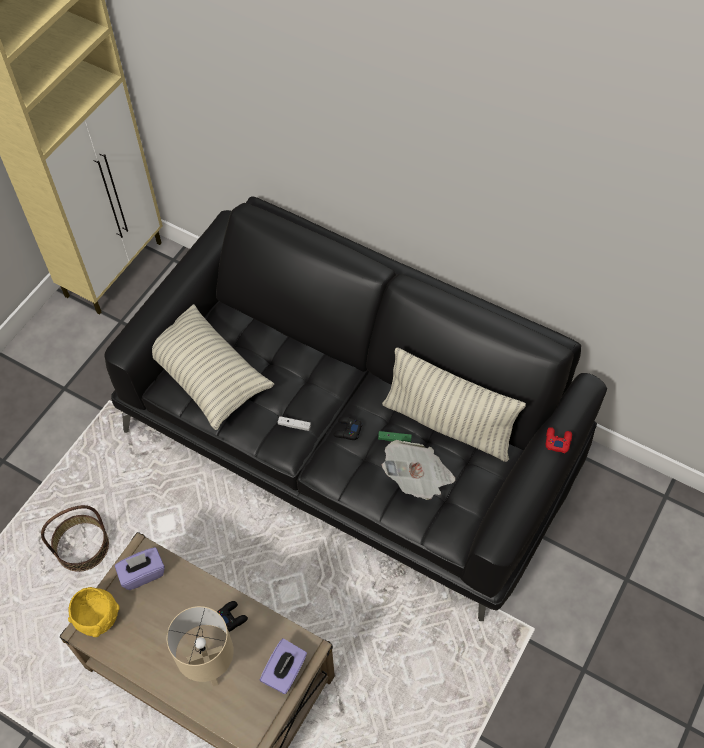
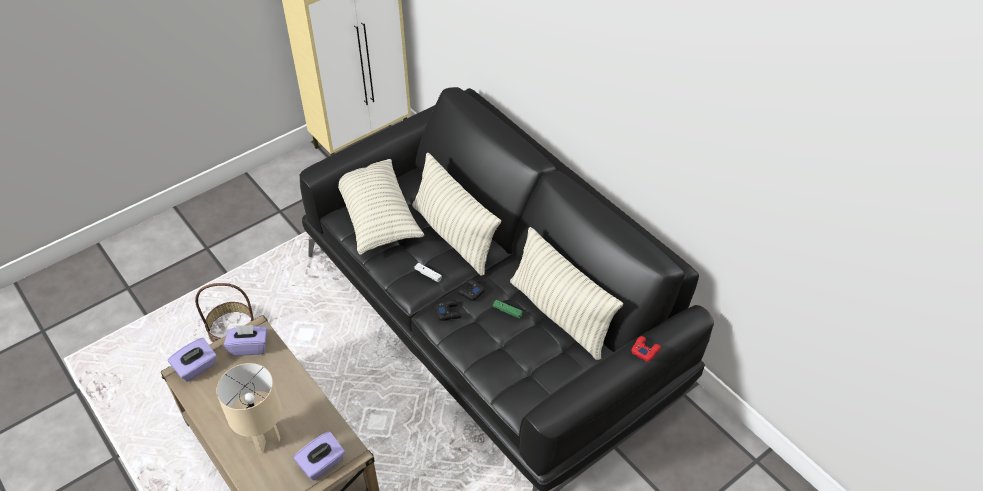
camera: 20 degrees right, 10 degrees down
(97, 618) = (196, 368): yellow bowl -> purple tissue box
(231, 617) = (301, 405): black game controller -> black game controller (448, 312)
(299, 370) = (454, 235): none -> pillow
(418, 478) = (512, 348): newspaper -> none

